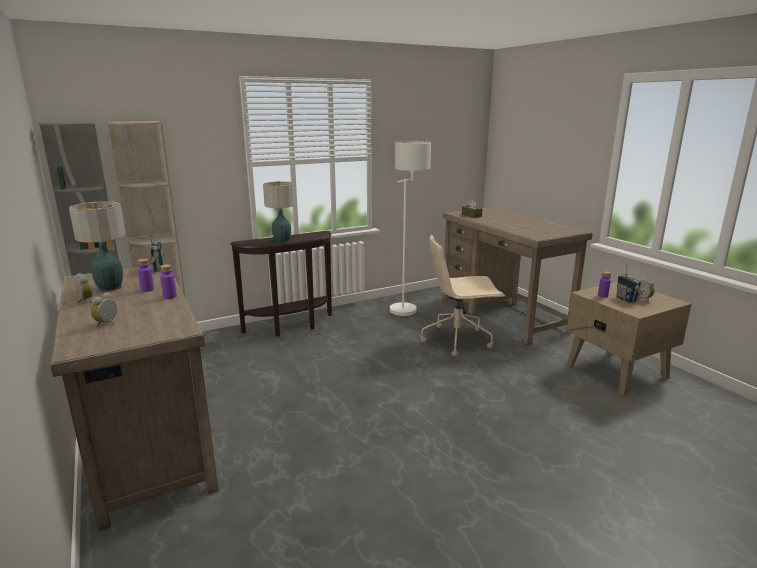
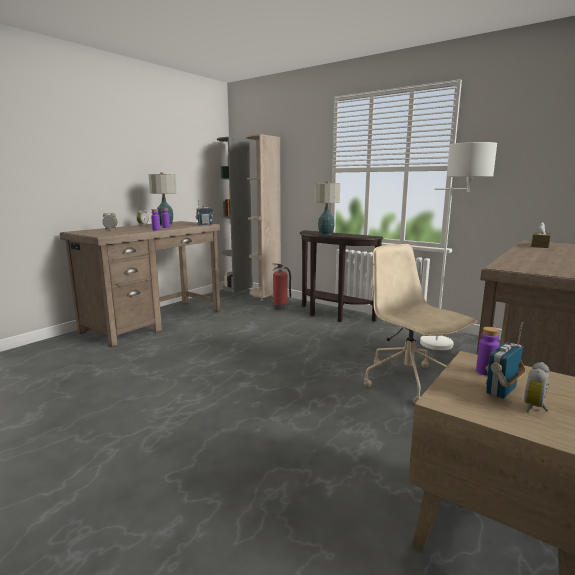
camera: 65 degrees right, 5 degrees down
(228, 345) = (281, 307): none -> fire extinguisher

